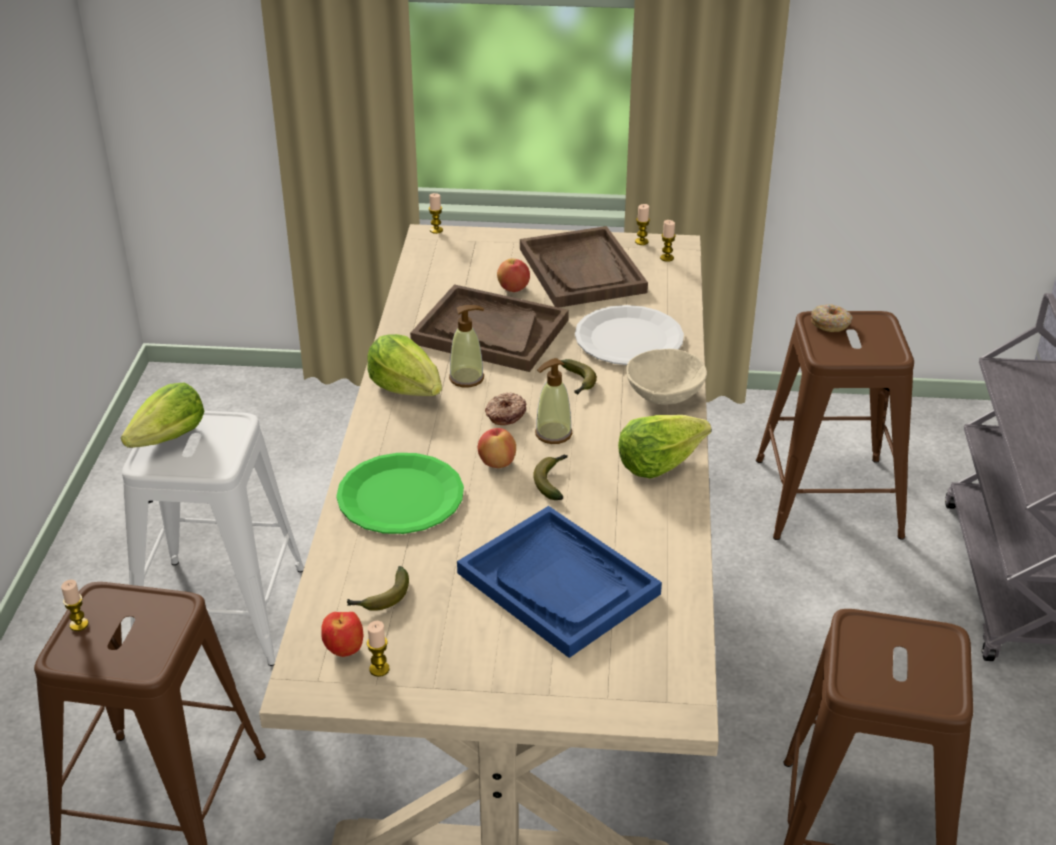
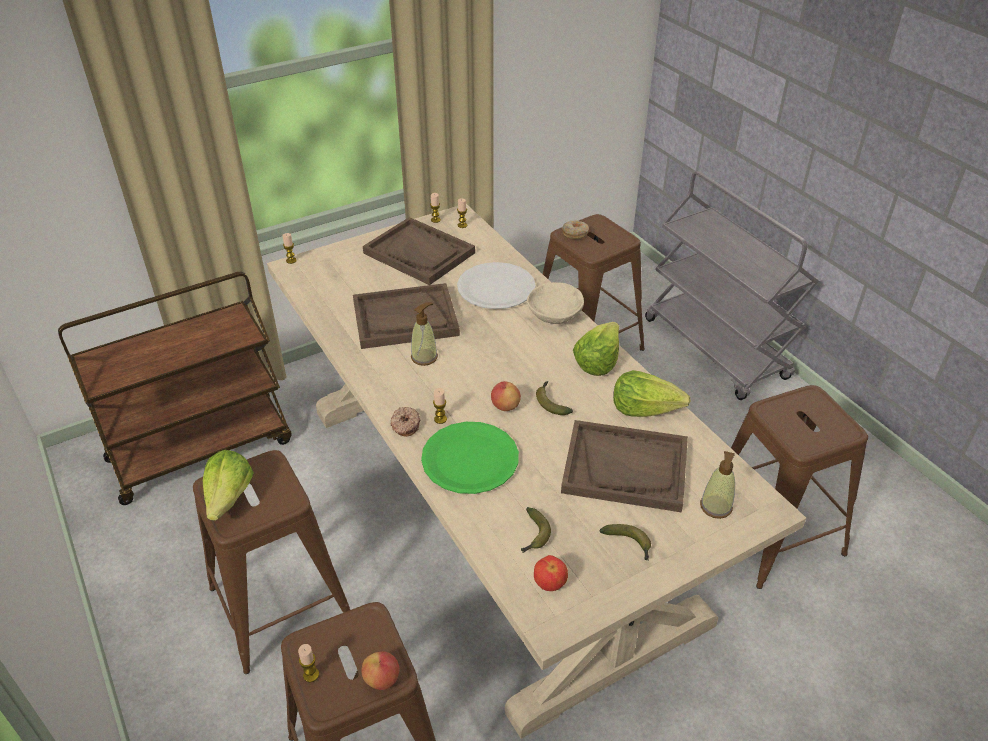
camera: 35 degrees left, 5 degrees up
(221, 611) = (281, 605): white stool -> brown stool
(283, 425) = (201, 449): none -> brown cart
(379, 669) = (584, 584): candle -> candle (440, 419)
(407, 388) = (392, 381): lettuce -> lettuce (645, 408)
(505, 414) = (475, 371): donut -> donut (405, 425)
(513, 289) = (388, 282): apple -> apple (382, 679)
(553, 434) = (518, 371): soap dispenser -> soap dispenser (716, 507)
(558, 583) = (625, 468): blue tray -> brown tray
(578, 383) = (497, 330): banana -> banana (629, 544)

